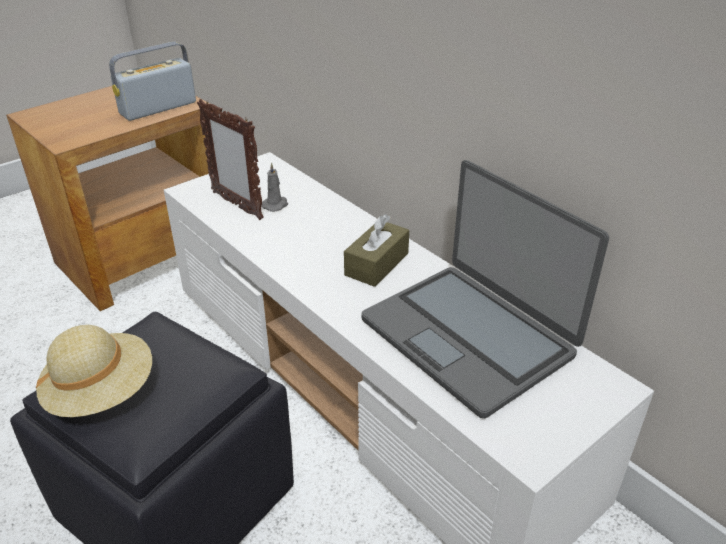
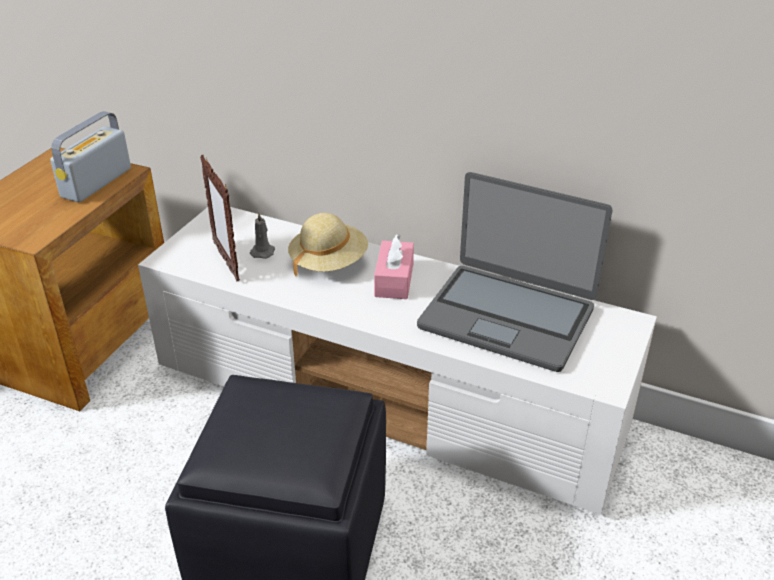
camera: 25 degrees left, 0 degrees up
(101, 392) = (252, 451): beige hat -> beige hat (328, 262)
(237, 205) = (226, 261): picture frame -> picture frame turned 45 degrees clockwise
(376, 264) = (394, 280): brown tissue box -> pink tissue box

